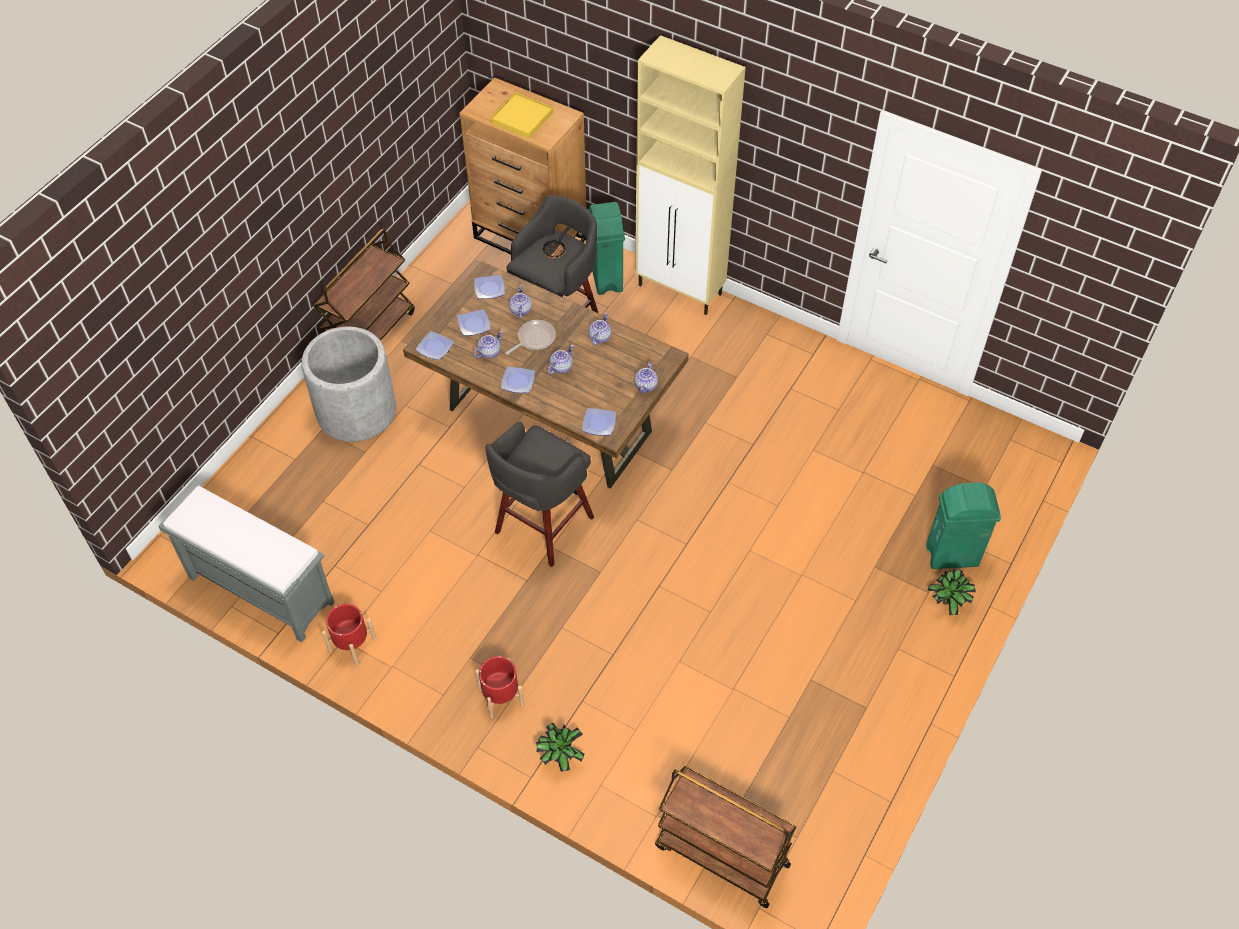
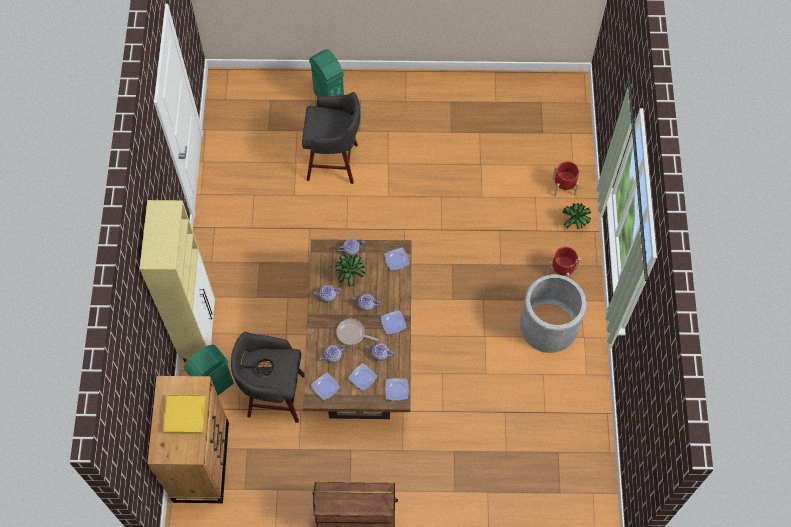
camera: 120 degrees left, 10 degrees up
(259, 590) = (589, 444): grey bench -> none
(352, 644) = (585, 367): red planter -> red planter (564, 186)
(356, 411) = (426, 479): grey planter -> grey planter (548, 326)
(542, 527) = (442, 312): grey stool -> grey stool (334, 162)
(720, 855) = (573, 129): brown cart -> none
(948, 604) = (362, 89): potted plant -> potted plant (350, 276)

